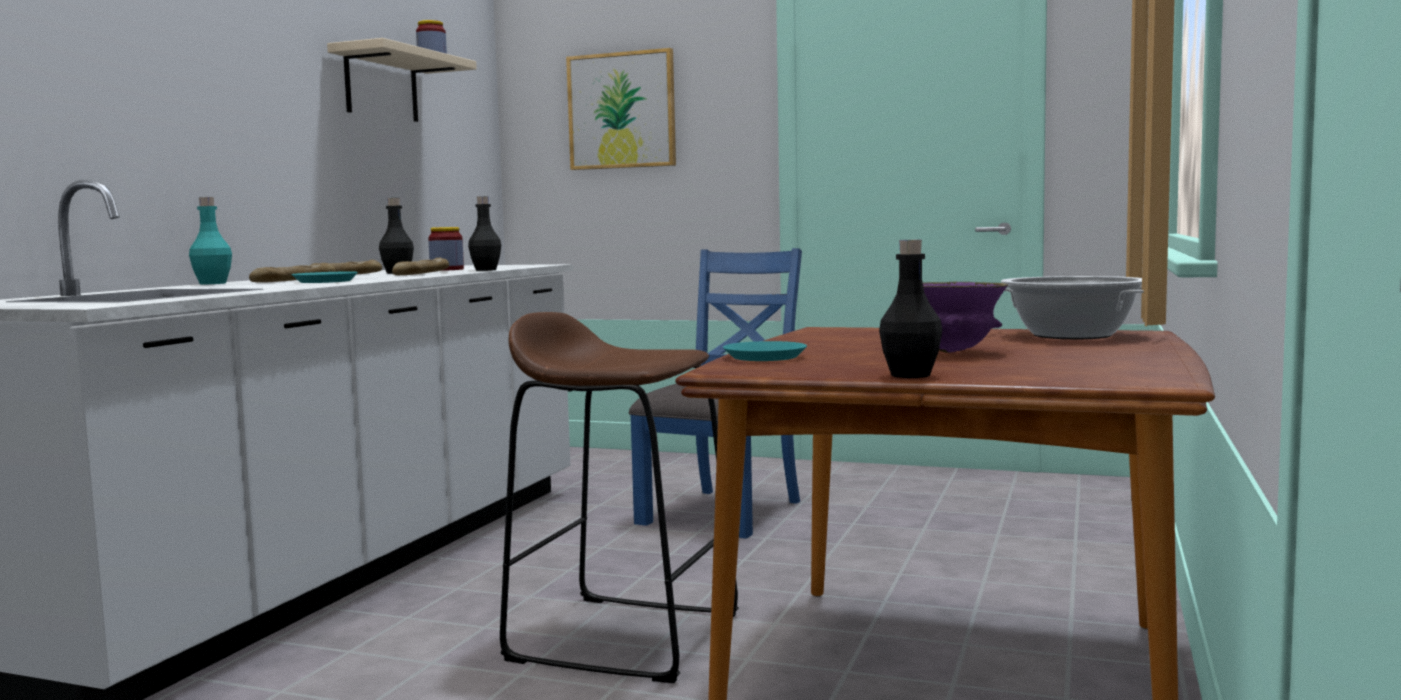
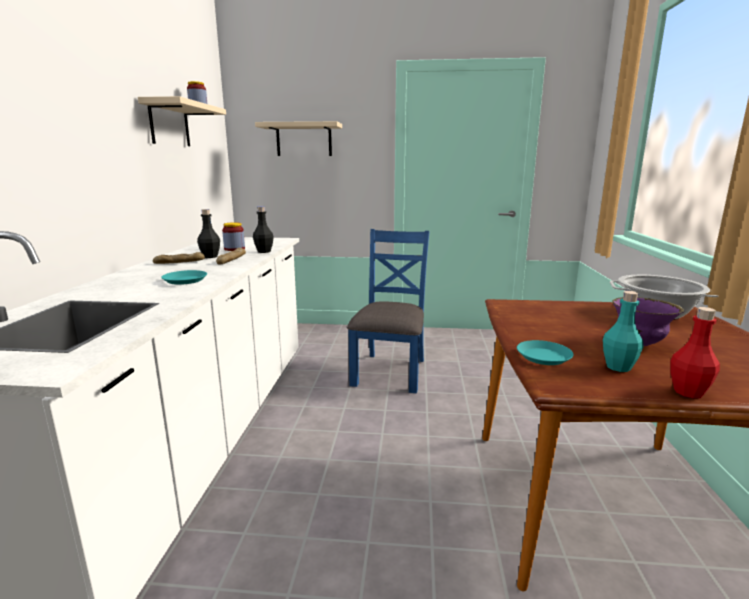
camera: 15 degrees left, 10 degrees up
(212, 283) = (98, 283): turquoise bottle -> turquoise bottle (618, 367)
(293, 281) = (156, 277): bread -> none
(622, 110) = (304, 140): picture -> beige shelf
(624, 636) = (407, 492): brown stool -> none
(910, 375) = (688, 392): black bottle -> red bottle

